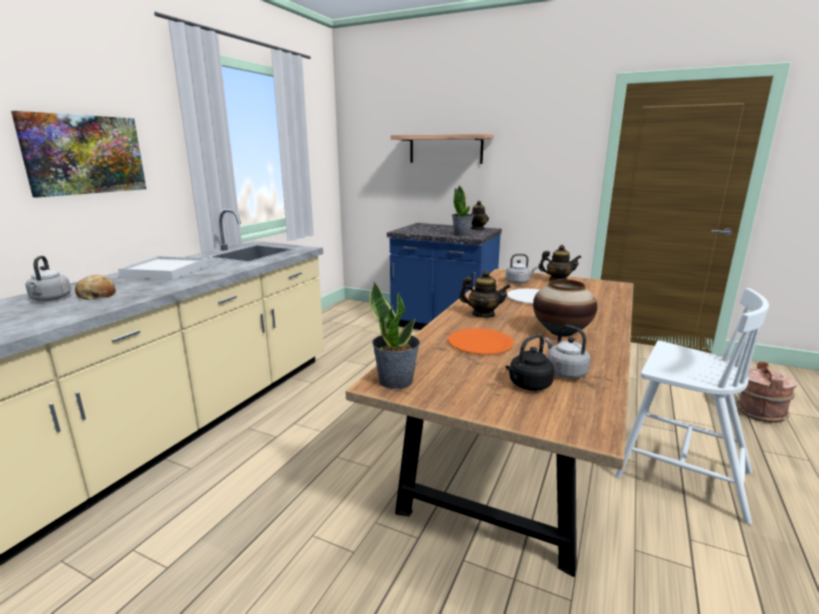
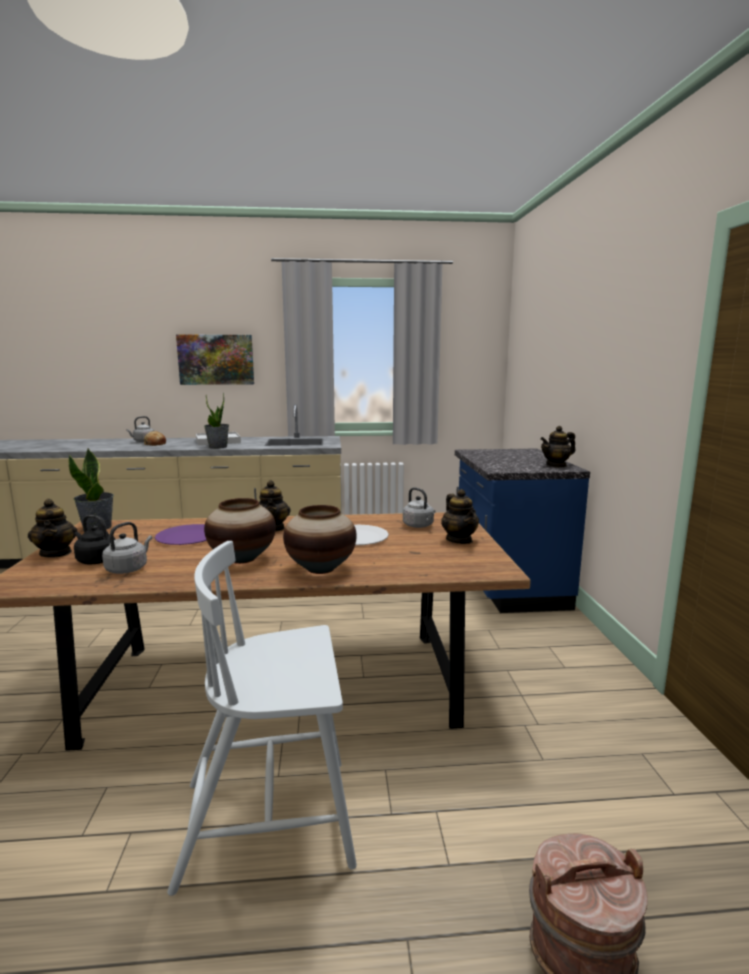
camera: 60 degrees right, 5 degrees down
(445, 149) = (562, 354): shelf -> none
(462, 234) = (500, 465): potted plant -> potted plant (218, 447)
(480, 343) = (188, 537): orange plate -> purple plate
(486, 405) = (56, 553): none -> teapot
(597, 315) = (321, 569): none -> vase
(680, 473) = (271, 820): white chair -> white chair turned 75 degrees clockwise

